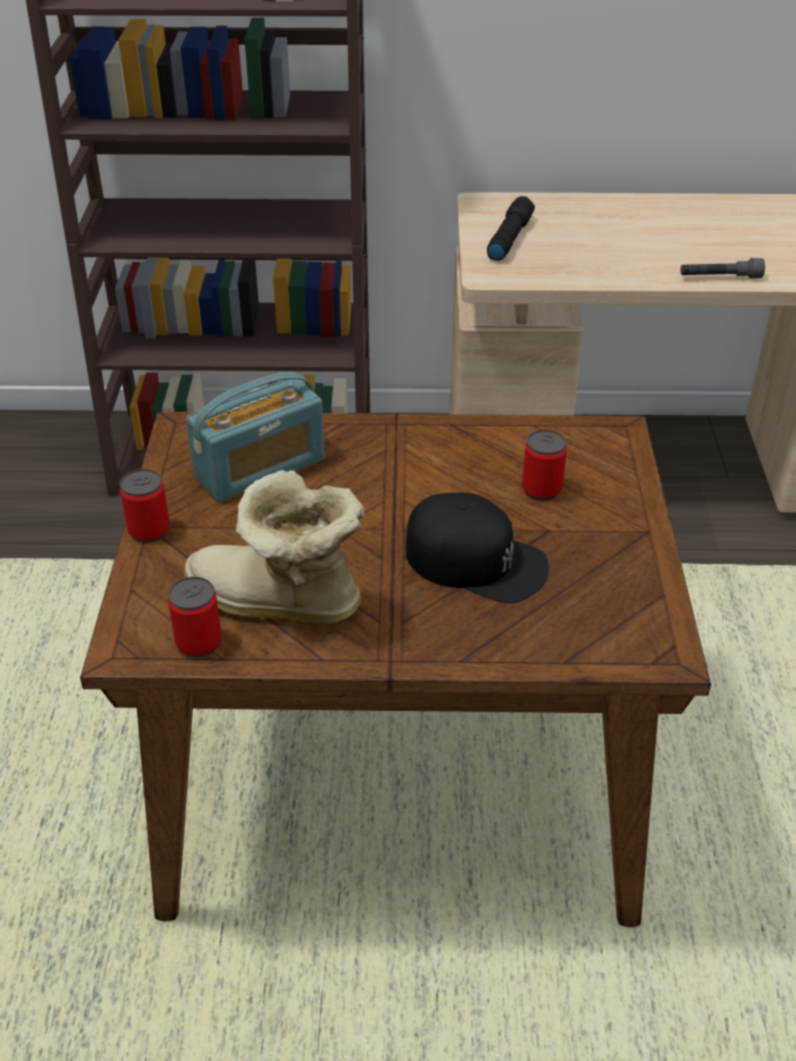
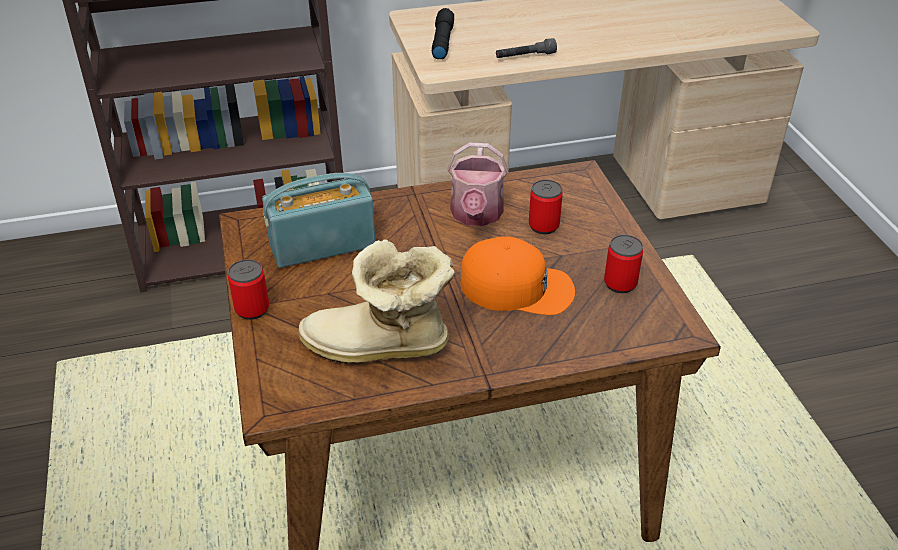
camera: 15 degrees left, 0 degrees up
(199, 642) = (329, 390): can -> can (620, 283)
(260, 469) = (322, 245): radio -> radio turned 150 degrees counterclockwise
(461, 462) = (476, 215): none -> watering can
(476, 560) = (517, 287): black cap -> orange cap
(720, 278) = (606, 51): grey flashlight -> grey flashlight (525, 57)

